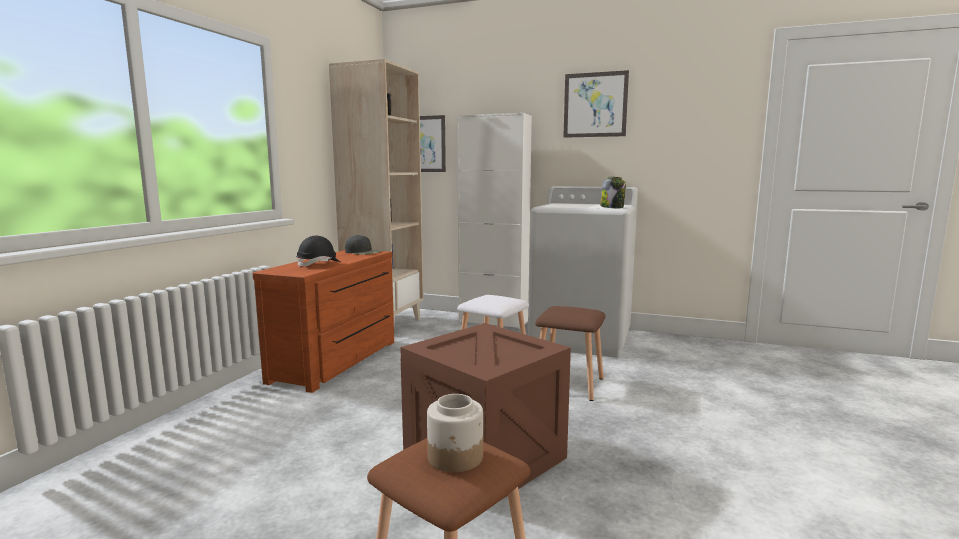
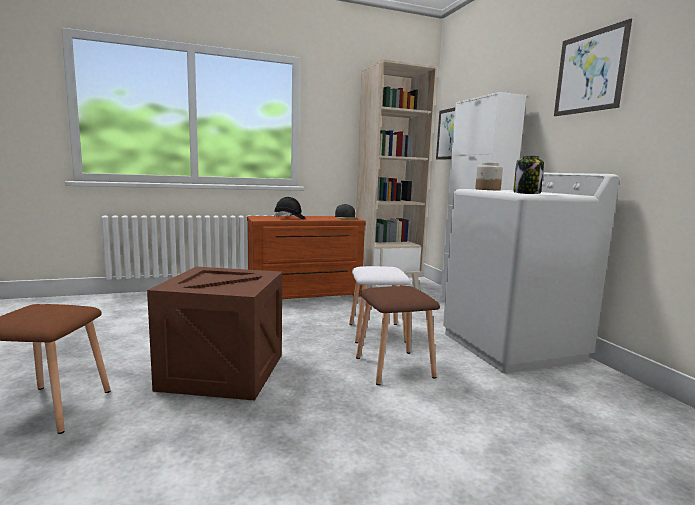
camera: 50 degrees right, 0 degrees up
(455, 457) = (39, 312): jar -> jar (487, 189)

